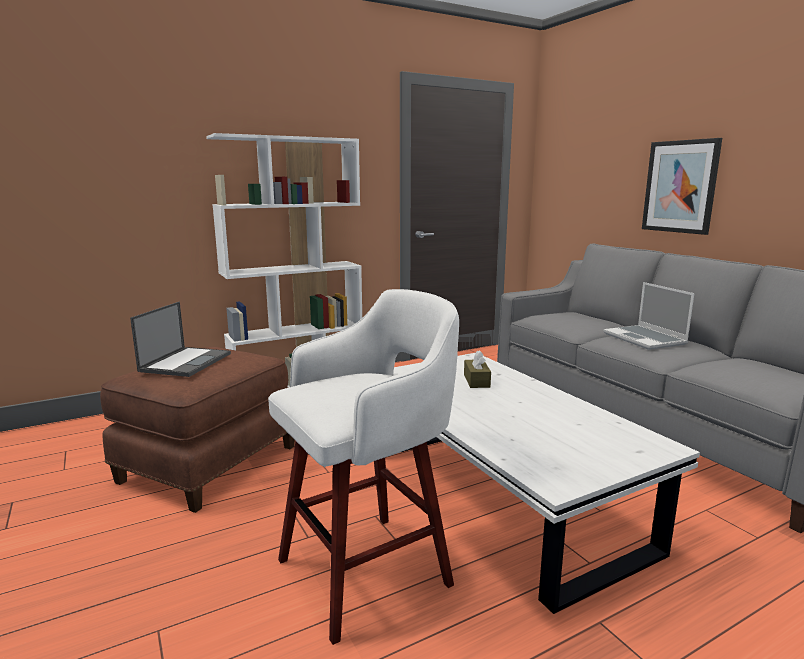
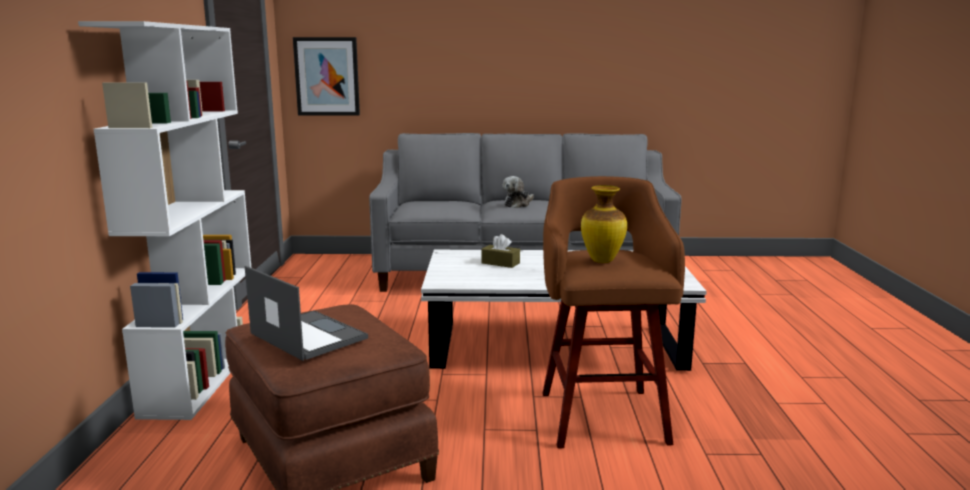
camera: 60 degrees left, 0 degrees up
(342, 386) = (602, 260): none -> vase
(369, 570) = (602, 415): white stool -> brown stool
(645, 339) = (518, 204): laptop -> plush toy
(680, 186) = (465, 76): picture -> picture (327, 76)

